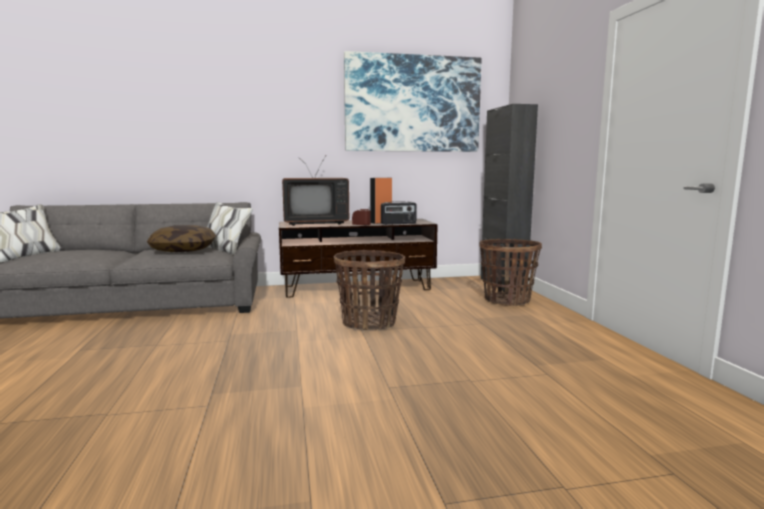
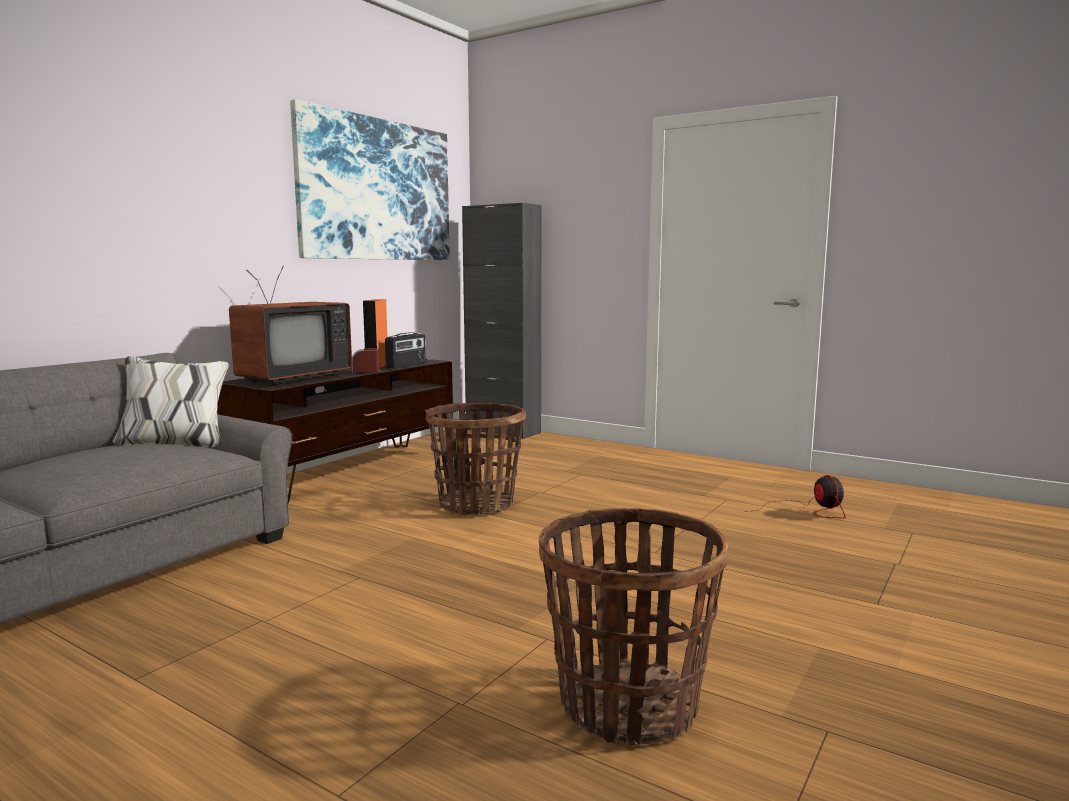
camera: 45 degrees left, 0 degrees up
(184, 250) = (128, 454): pillow -> none
(507, 300) = (547, 446): basket -> basket (626, 705)
(602, 409) = (808, 511): none -> fan

